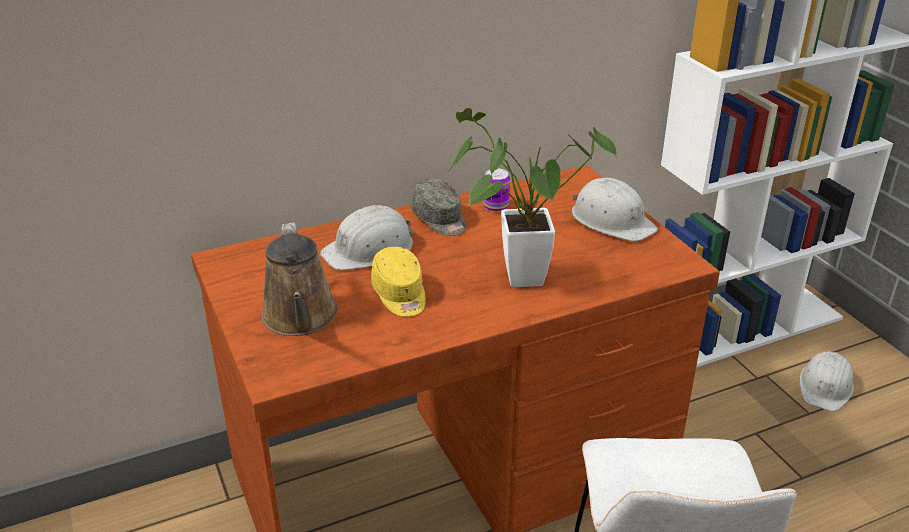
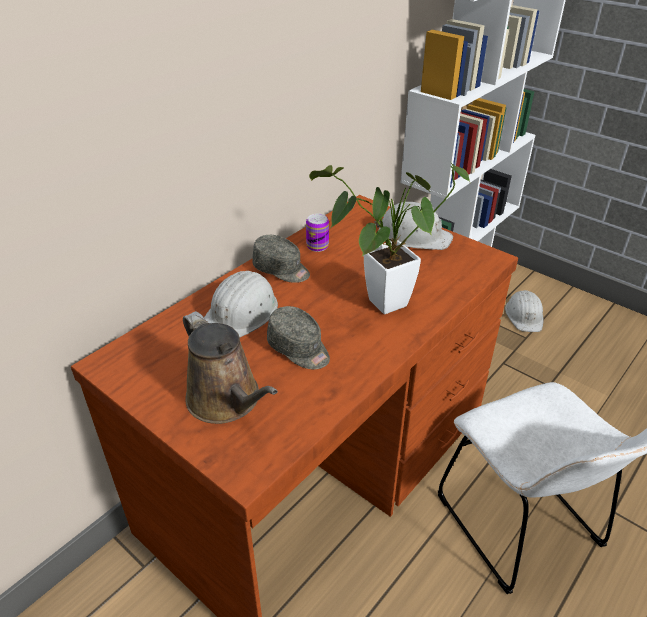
camera: 25 degrees left, 5 degrees up
(400, 295) = (299, 349): yellow cap -> grey cap

